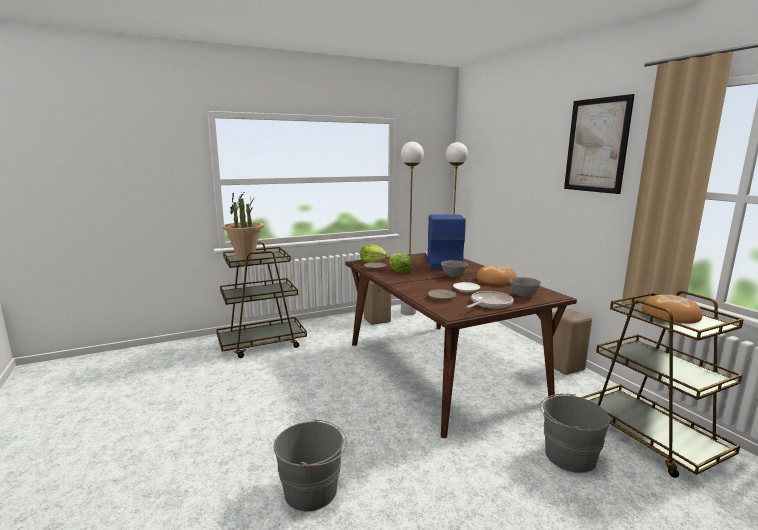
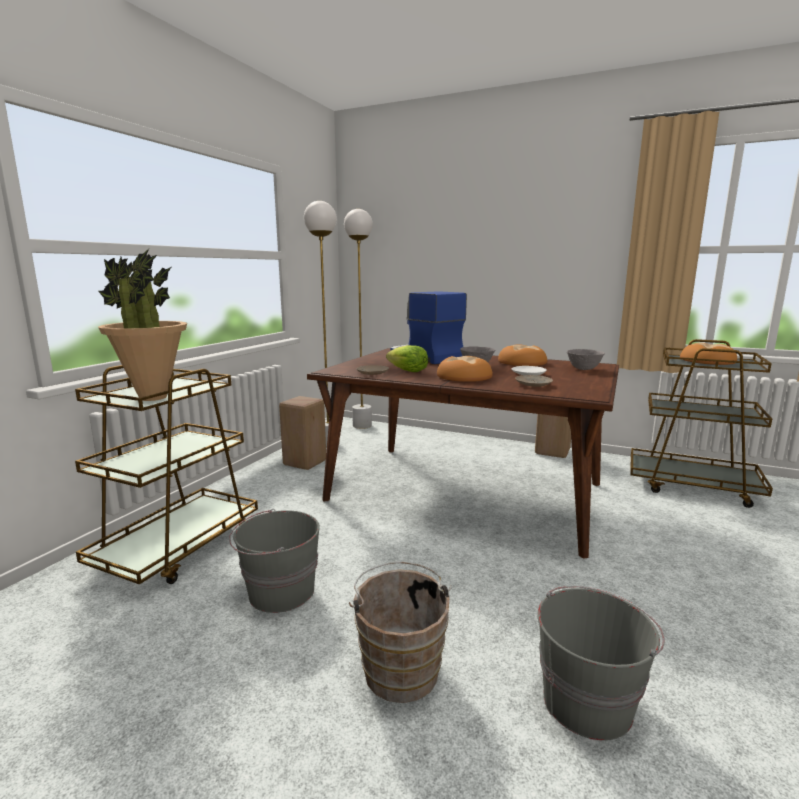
camera: 40 degrees left, 0 degrees up
(265, 431) = (400, 667): none -> brown bucket
(373, 261) = (346, 368): lettuce -> none
(418, 282) = (464, 376): none -> bread
(489, 304) = (585, 380): frying pan -> none
(568, 456) = (682, 524): grey bucket -> grey bucket (279, 592)
(596, 145) = (563, 207): picture -> none

